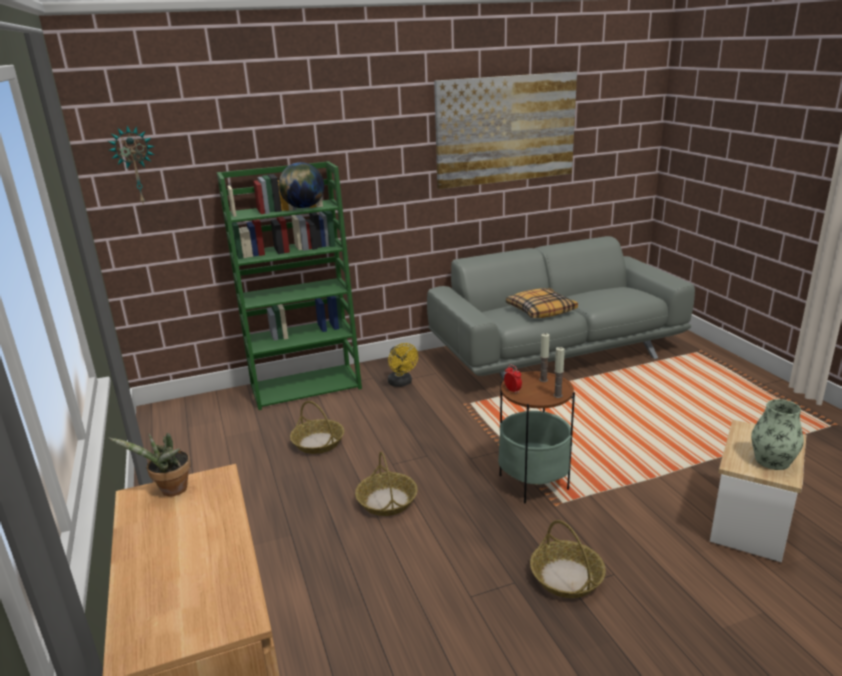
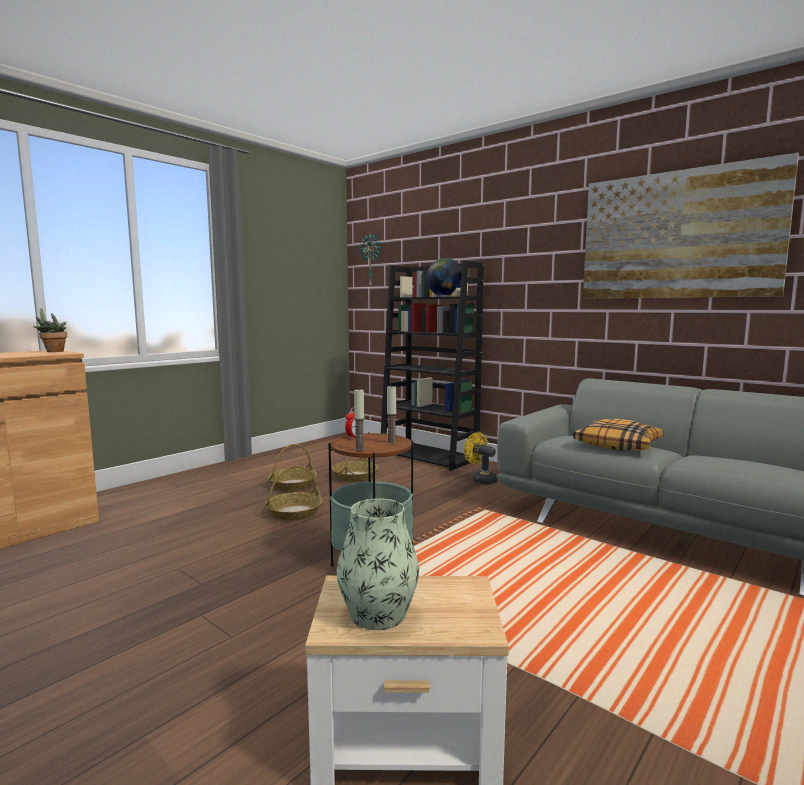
camera: 60 degrees right, 15 degrees down
(306, 386) = (429, 456): green bookcase -> black bookcase
(402, 383) = (481, 480): yellow fan -> yellow fan turned 105 degrees clockwise
(566, 577) = (217, 608): basket -> basket (293, 485)

